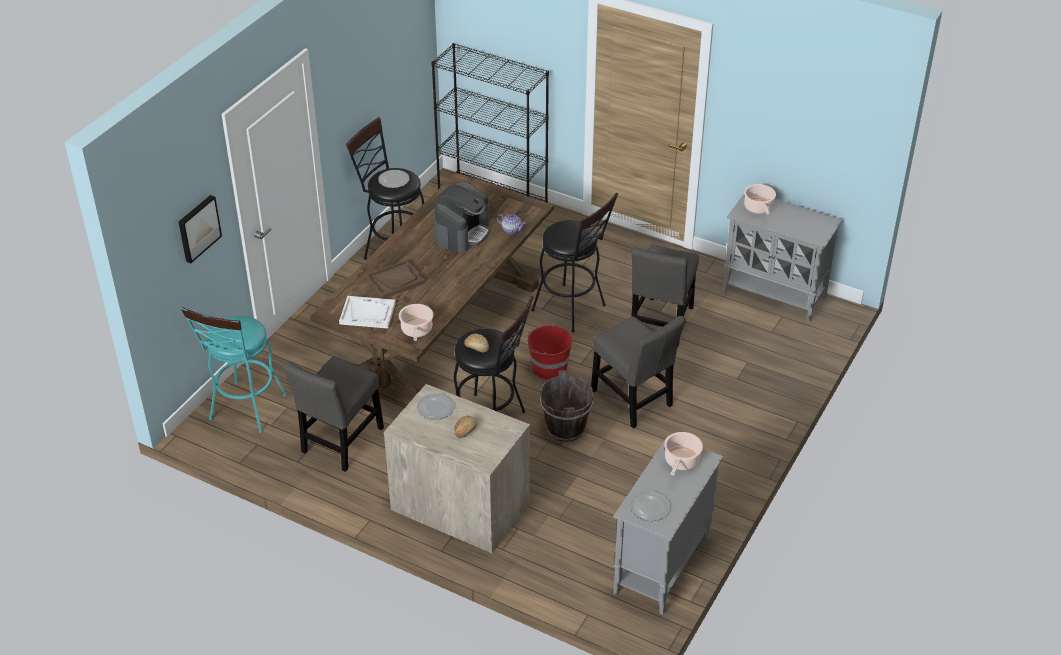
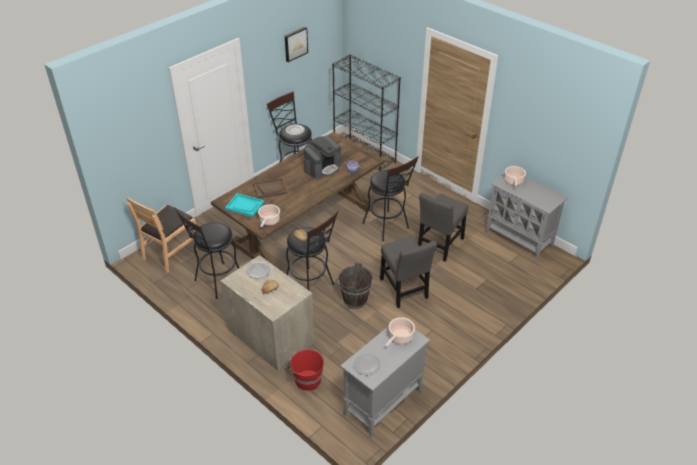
camera: 15 degrees right, 0 degrees up
(198, 228) = (147, 136): picture -> picture (295, 44)
(245, 412) = (170, 253): turquoise stool -> brown chair
(340, 443) = (216, 282): grey chair -> black stool
(368, 313) = (245, 206): white tray -> turquoise tray
(548, 368) = (359, 260): red bucket -> red bucket (307, 380)

